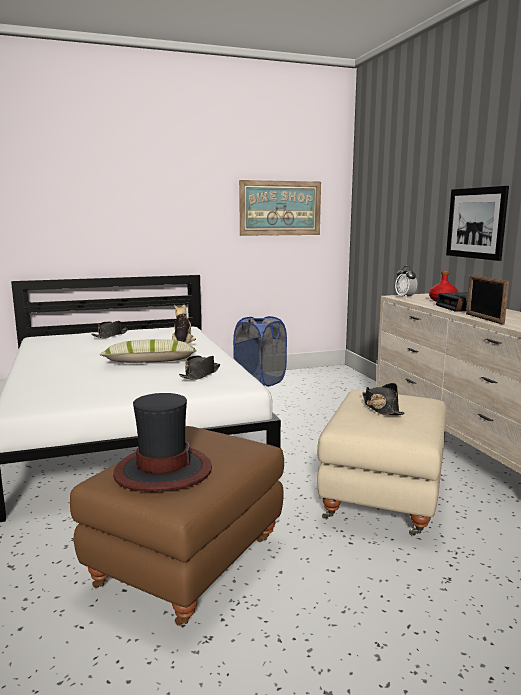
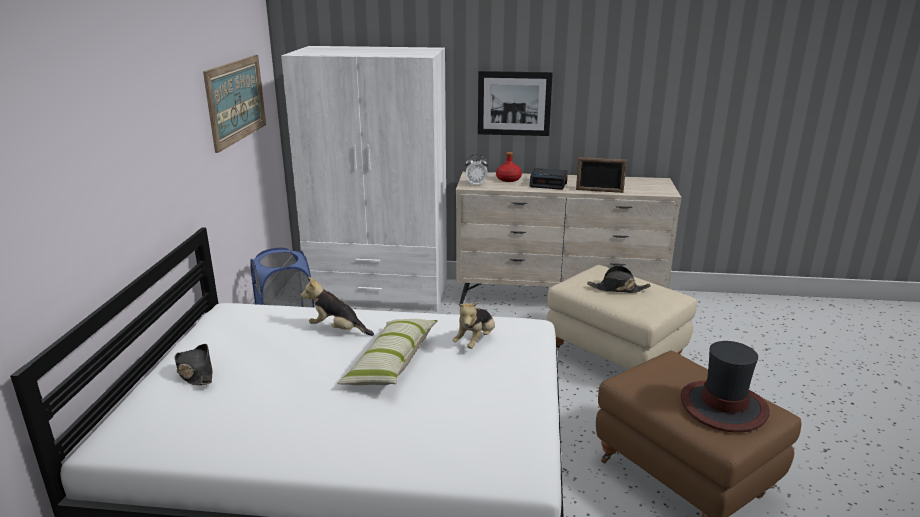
camera: 65 degrees left, 10 degrees up
(200, 374) = (475, 341): black hat -> plush toy
(354, 389) = (379, 292): none -> white wardrobe

